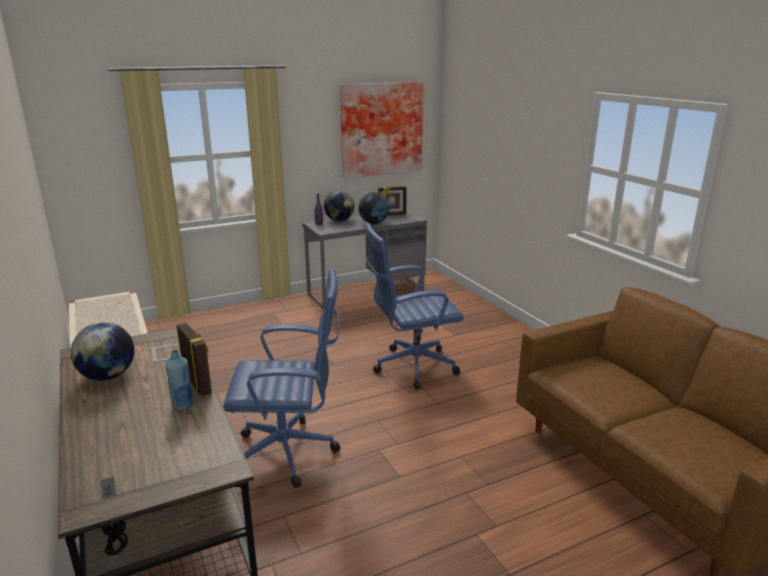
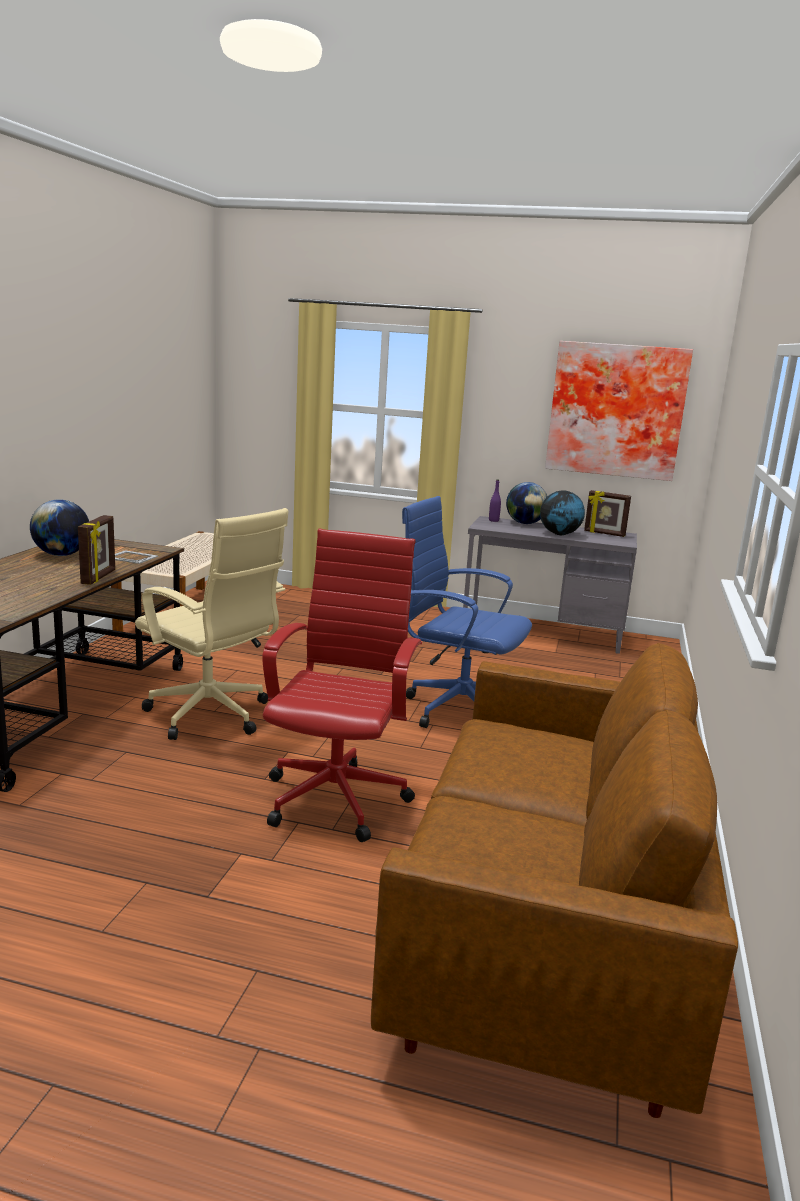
camera: 40 degrees right, 5 degrees down
(183, 405) = (58, 584): blue bottle -> none
(290, 453) = (212, 716): blue office chair -> beige office chair
(455, 462) = (337, 796): none -> red office chair

